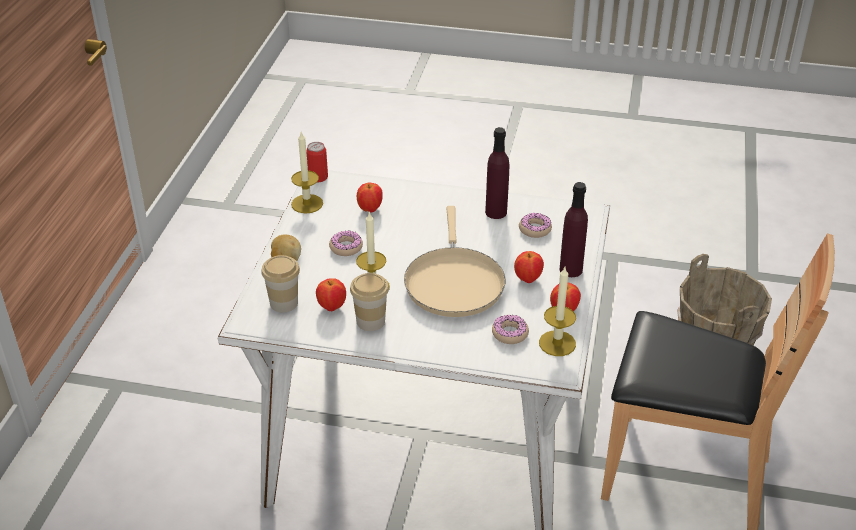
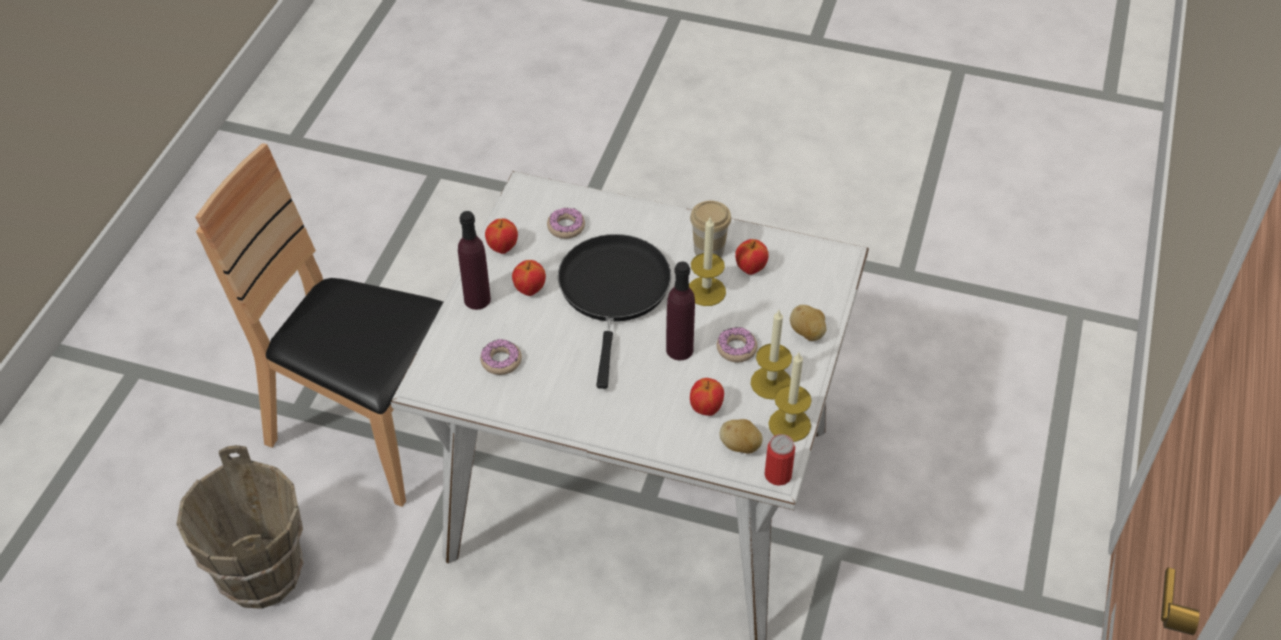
camera: 175 degrees left, 10 degrees up
(284, 303) = (803, 277): cup -> none
(344, 190) = (740, 446): none -> potato
(453, 282) = (614, 292): beige frying pan -> black frying pan
(496, 212) = (543, 392): purple bottle -> purple bottle (679, 349)
(557, 343) = (521, 214): candle -> candle (771, 383)

